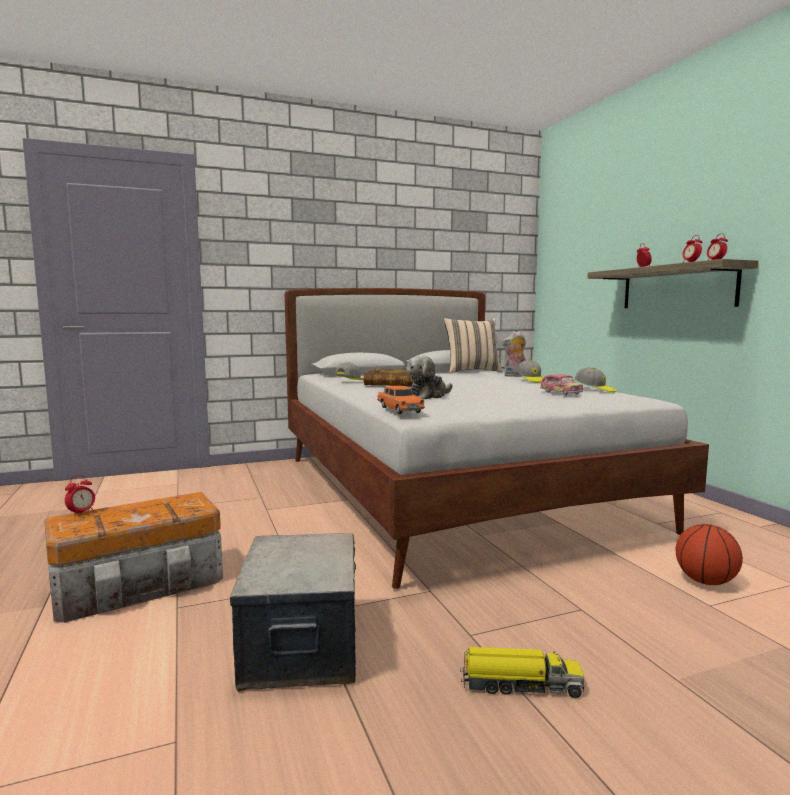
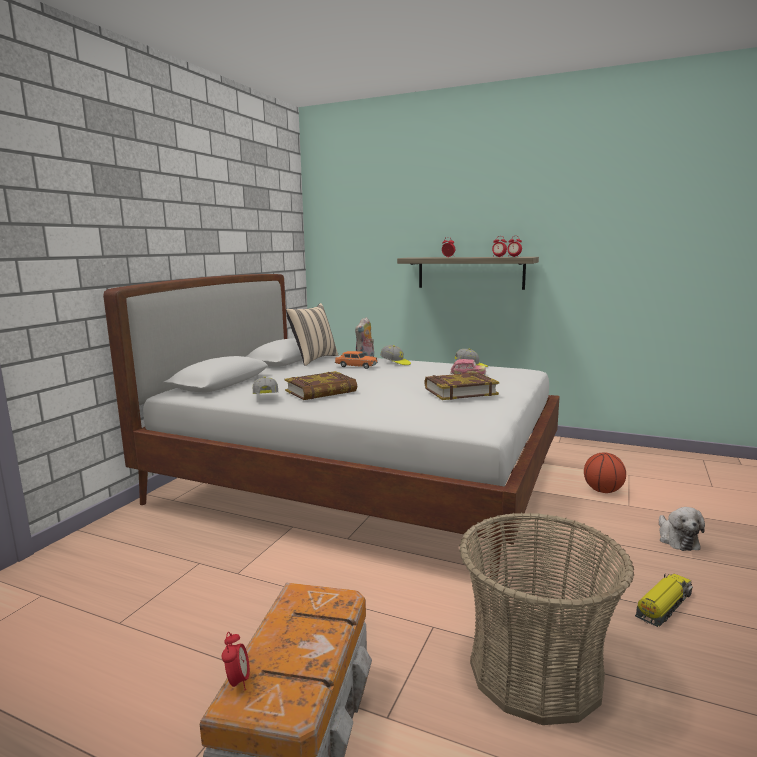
camera: 45 degrees left, 5 degrees up
(300, 645) = (536, 671): storage box -> basket
(399, 410) = (455, 426): orange toy car -> orange toy car (356, 366)
(428, 396) = (416, 402): plush toy -> plush toy (677, 539)
(494, 396) = (460, 391): none -> book

